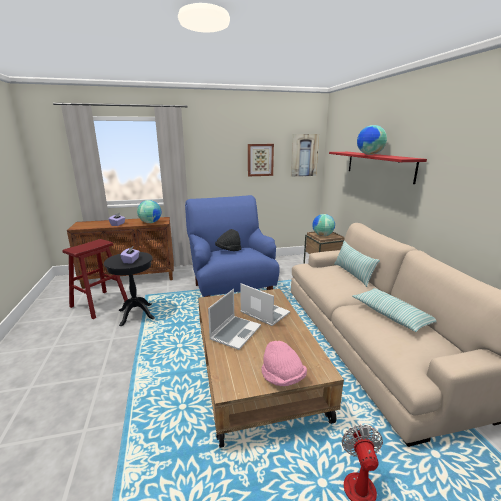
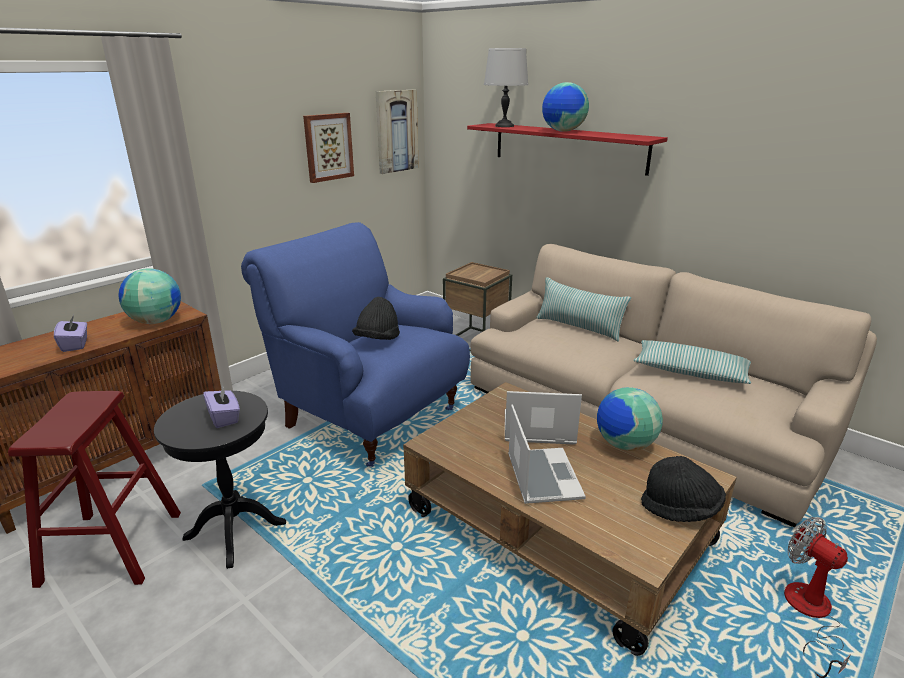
camera: 35 degrees left, 5 degrees up
(282, 377) = (680, 509): pink hat -> black hat
(322, 235) = (474, 274): globe -> globe (624, 444)
(347, 152) = (504, 126): none -> grey table lamp

